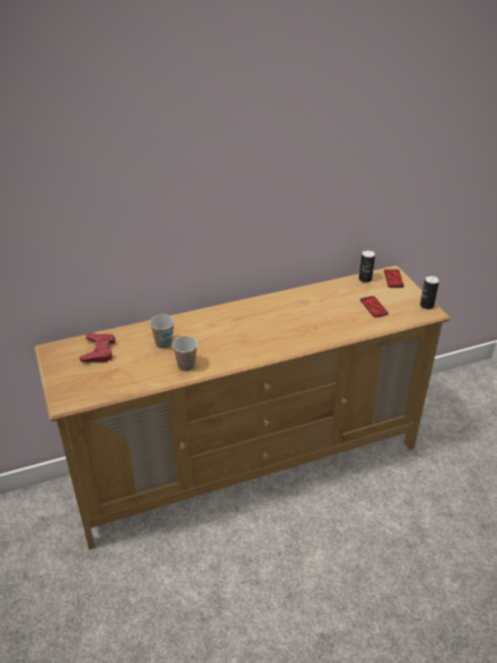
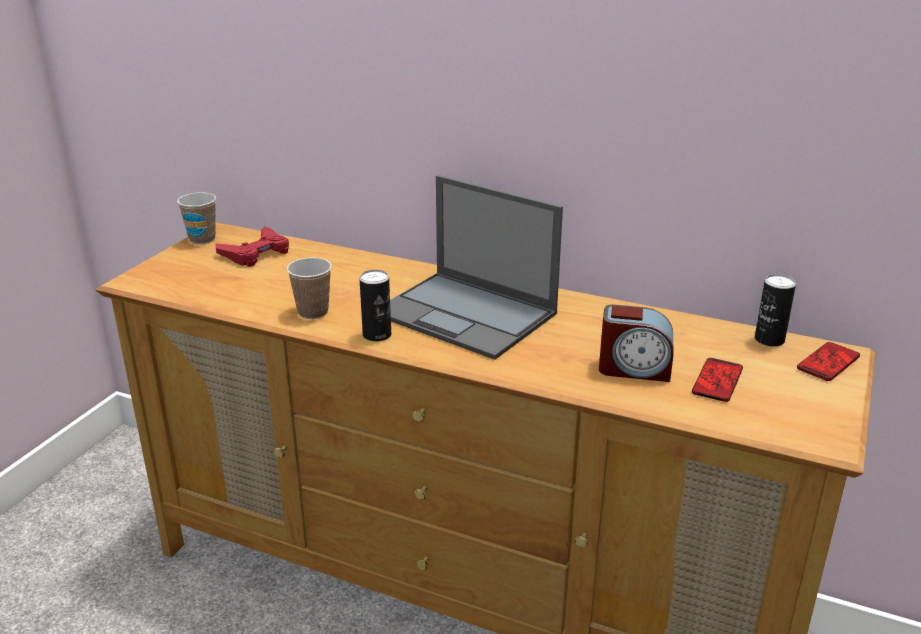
camera: 45 degrees right, 10 degrees down
(164, 343) = (334, 279): cup -> cup (202, 239)
(250, 328) = (467, 314): none -> laptop
(343, 318) = (634, 369): none -> alarm clock
(426, 305) = (835, 427): can -> can (377, 335)

